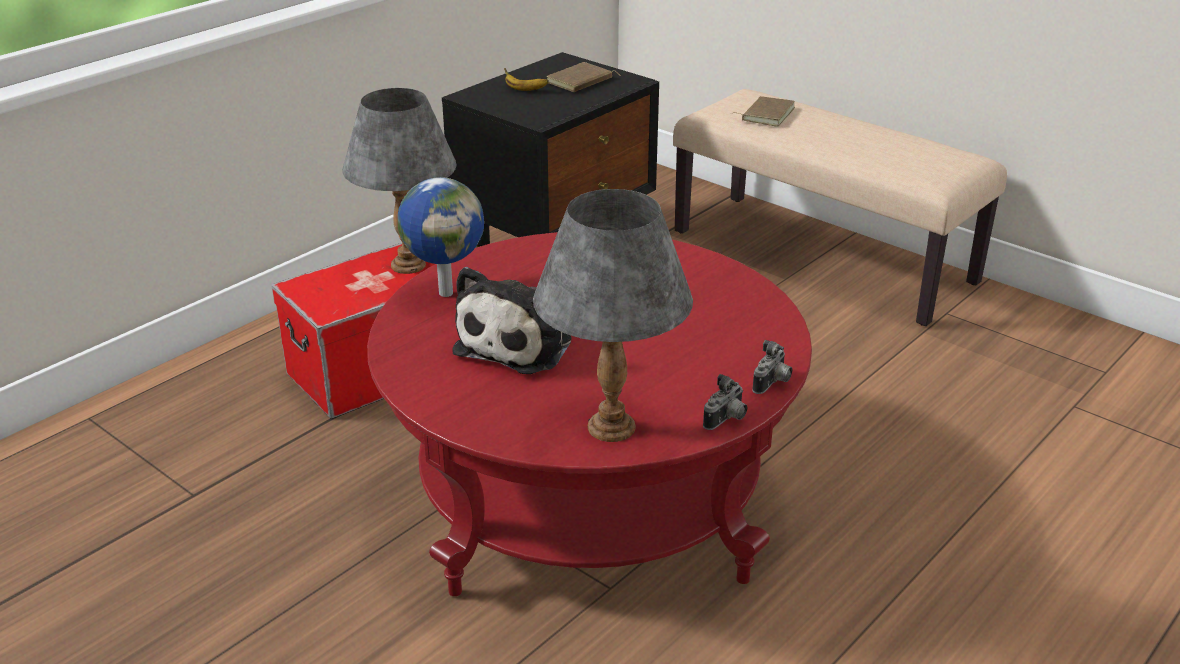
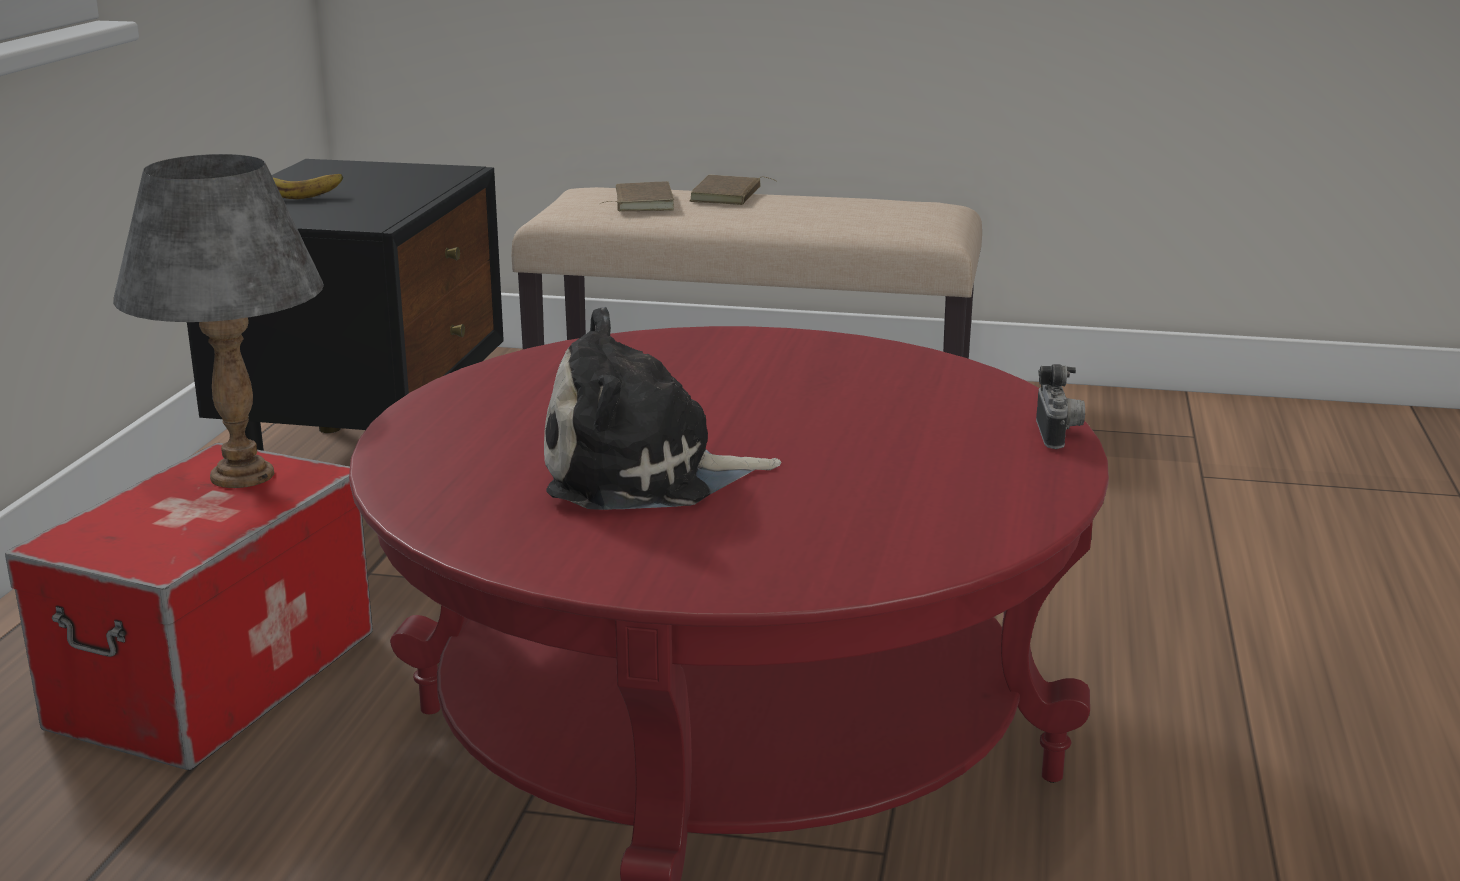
camera: 30 degrees left, 10 degrees down
(445, 292) = (441, 444): globe -> none
(518, 344) = (643, 475): plush toy -> plush toy turned 90 degrees clockwise
(580, 82) = (379, 180): brown book -> brown book (728, 196)
(610, 427) = (919, 533): grey table lamp -> none
(727, 420) = (1061, 485): camera -> none

